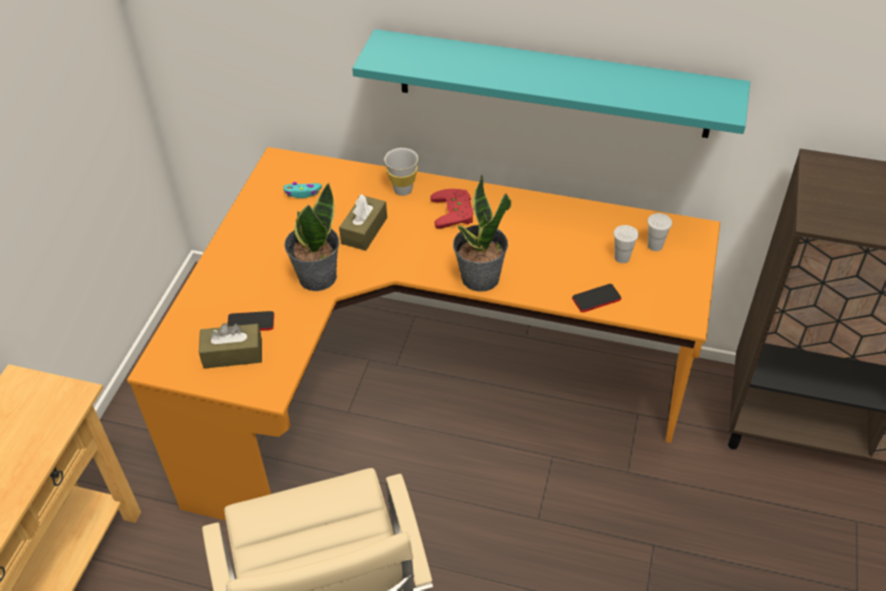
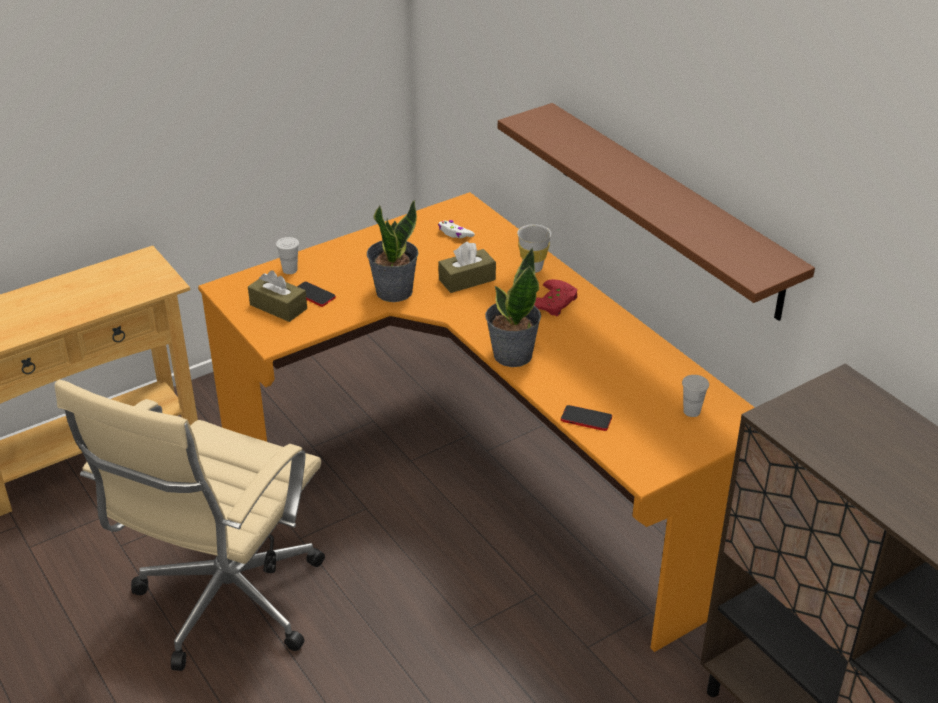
camera: 40 degrees right, 10 degrees down
(302, 193) = (455, 233): turquoise game controller -> white game controller
(553, 84) = (667, 209): turquoise shelf -> brown shelf
(622, 257) = (649, 404): white cup -> white cup (290, 270)

